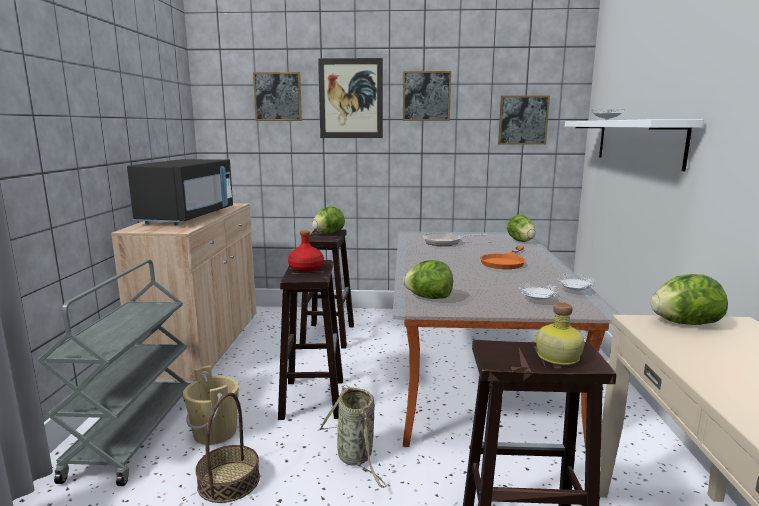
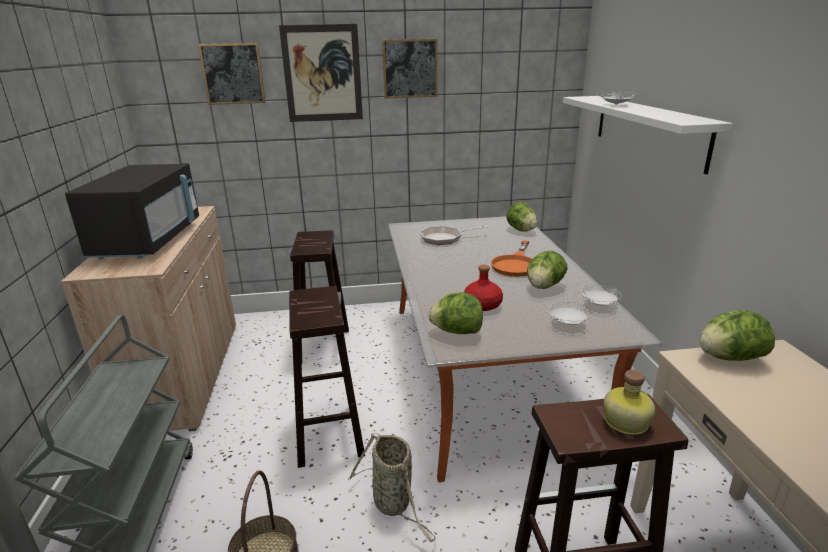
camera: 10 degrees left, 10 degrees up
(215, 432) = (232, 495): beige bucket -> none
(305, 268) = (311, 304): red bottle -> red bottle (482, 305)
(328, 233) = (315, 239): lettuce -> lettuce (544, 286)
(523, 120) = (516, 93): picture -> none

